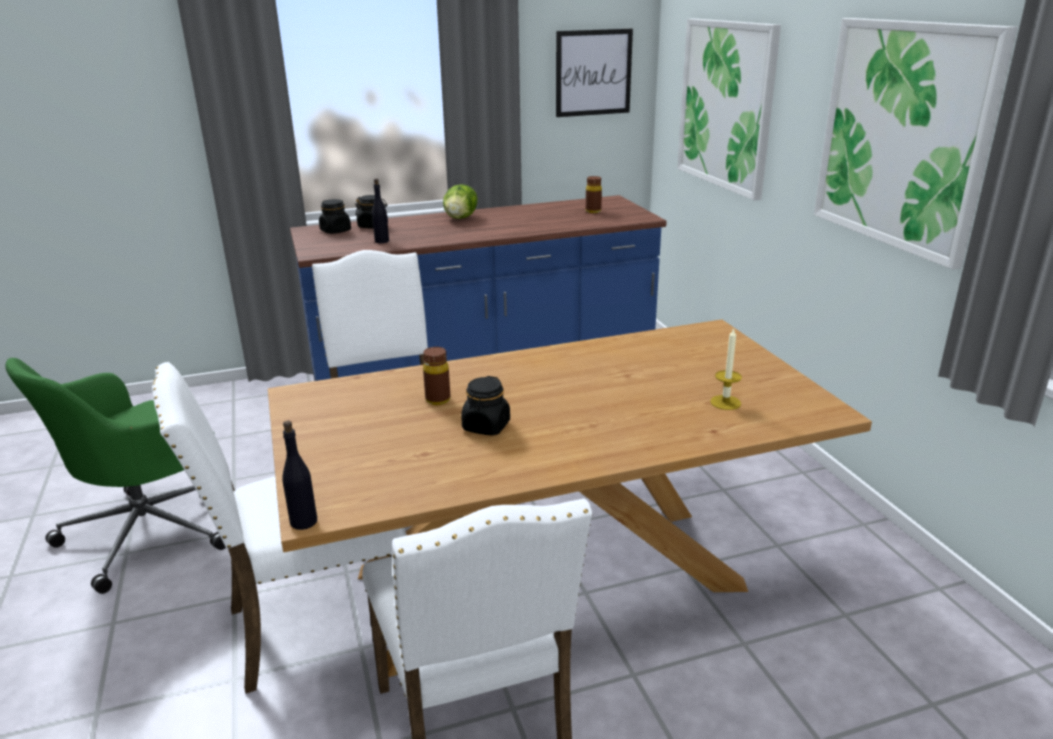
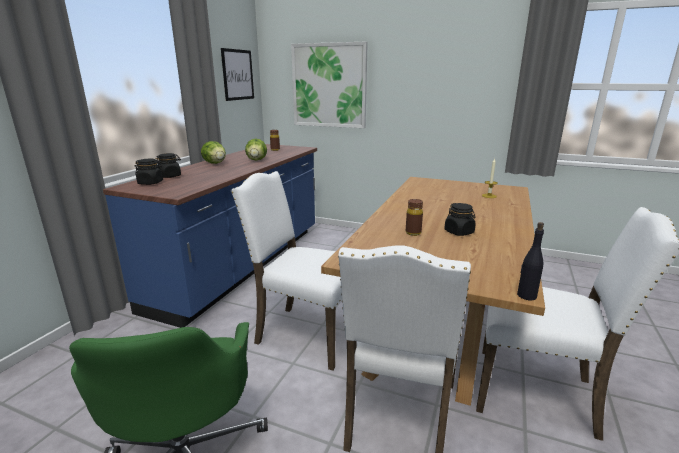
camera: 50 degrees left, 5 degrees down
(382, 241) = (203, 180): black bottle -> none
(515, 225) = (256, 160): none -> lettuce
(903, 136) = (457, 82): picture -> none

